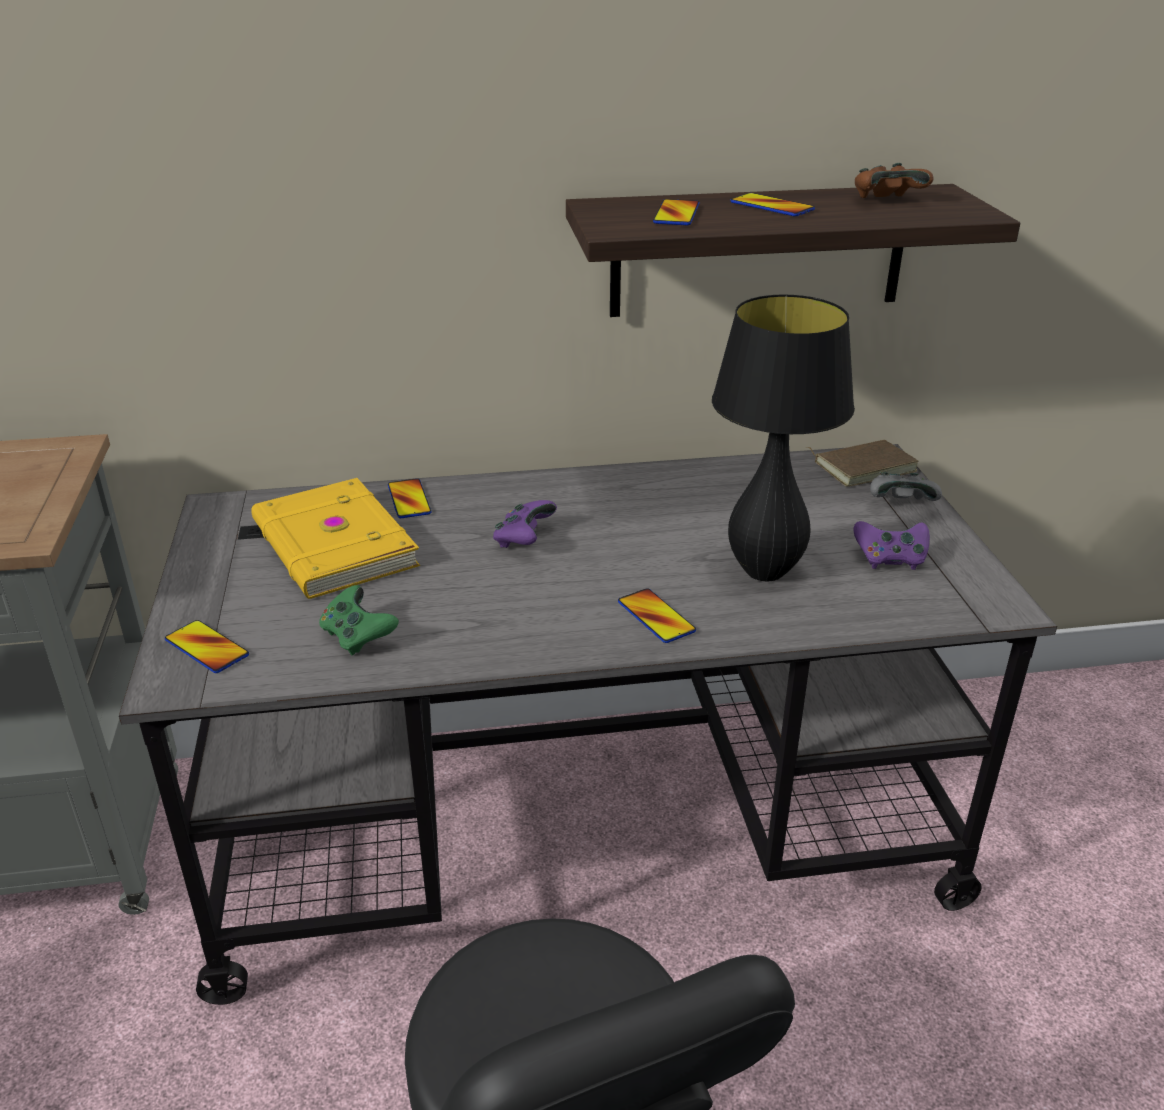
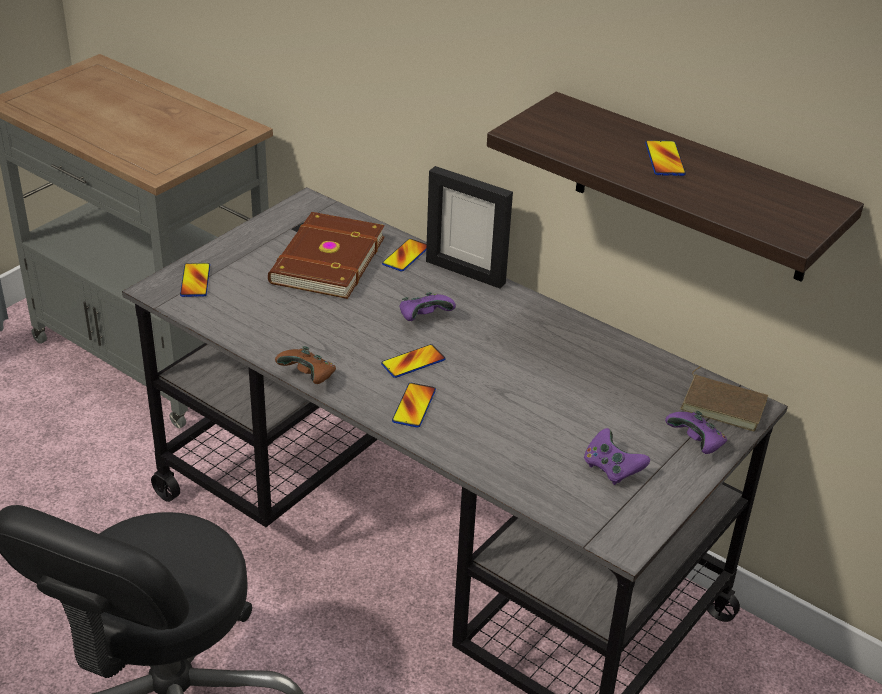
camera: 45 degrees right, 5 degrees up
(331, 546) = (325, 260): yellow book -> brown book
(357, 637) = (262, 318): green game controller -> none
(489, 482) = (466, 271): none -> picture frame
(676, 214) = (587, 136): phone -> phone (413, 362)
(765, 572) = (520, 424): black table lamp -> none
(886, 200) = (760, 193): brown game controller -> brown game controller (309, 377)
(901, 503) = (696, 443): grey game controller -> purple game controller

